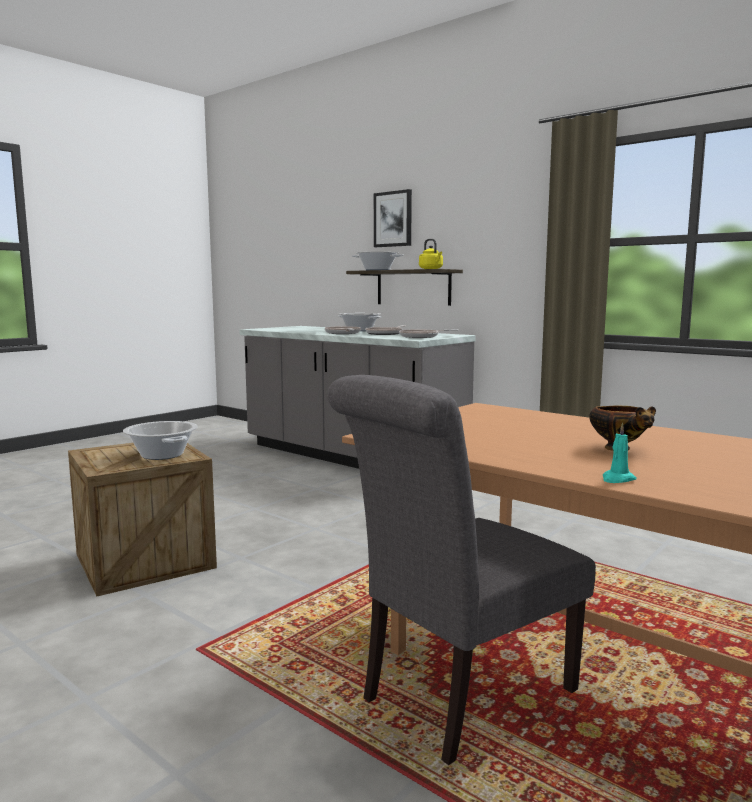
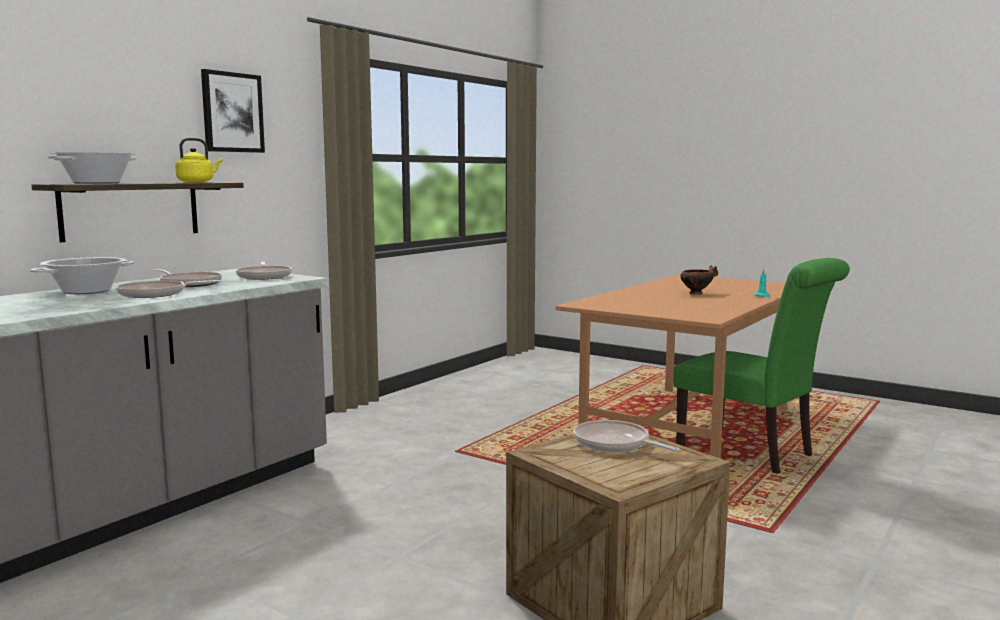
camera: 95 degrees left, 0 degrees up
(162, 455) = (614, 444): cooking pot -> frying pan
(393, 219) = (79, 95): picture -> picture (232, 112)
(458, 700) = (752, 453): grey chair -> green chair

